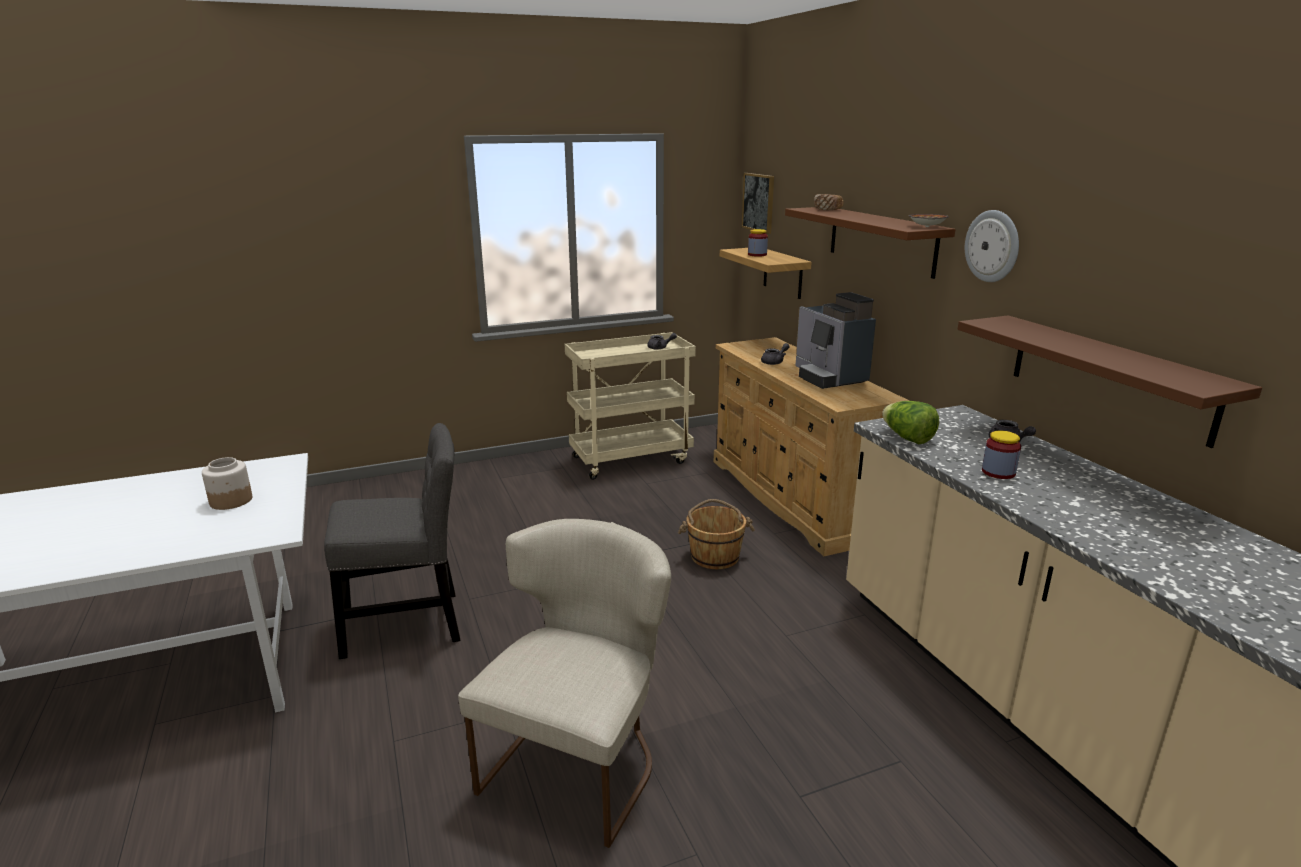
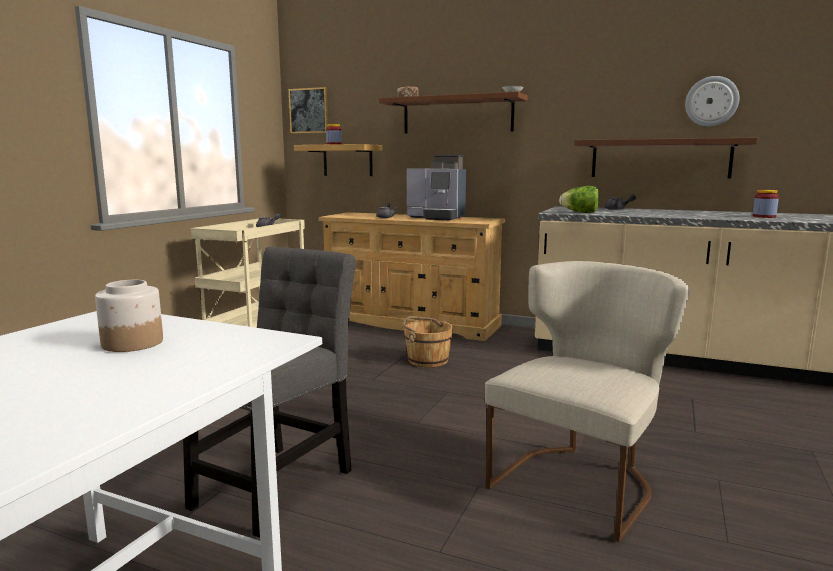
camera: 45 degrees left, 10 degrees down
(580, 761) = (580, 481): beige chair -> beige chair turned 60 degrees clockwise
(992, 246) = (561, 101): wall clock -> wall clock (711, 101)
(998, 472) = (650, 214): jar -> jar (764, 216)

